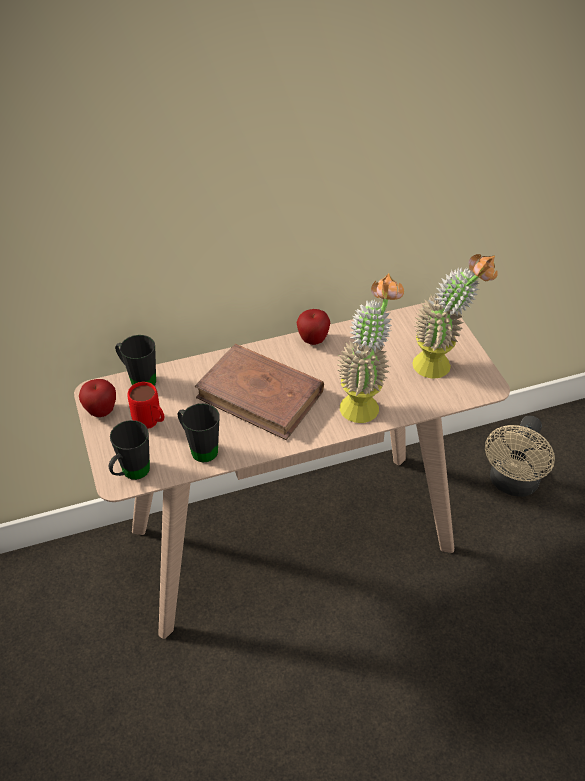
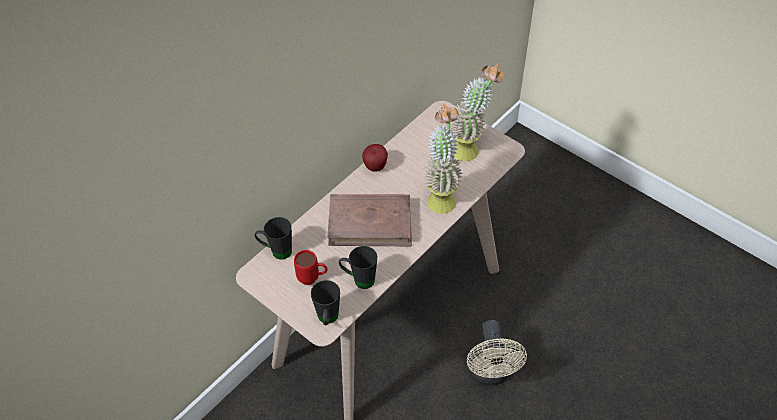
camera: 30 degrees left, 5 degrees up
(101, 411) = (269, 287): apple -> none
(512, 484) = (506, 206): beige fan -> beige fan (490, 374)

